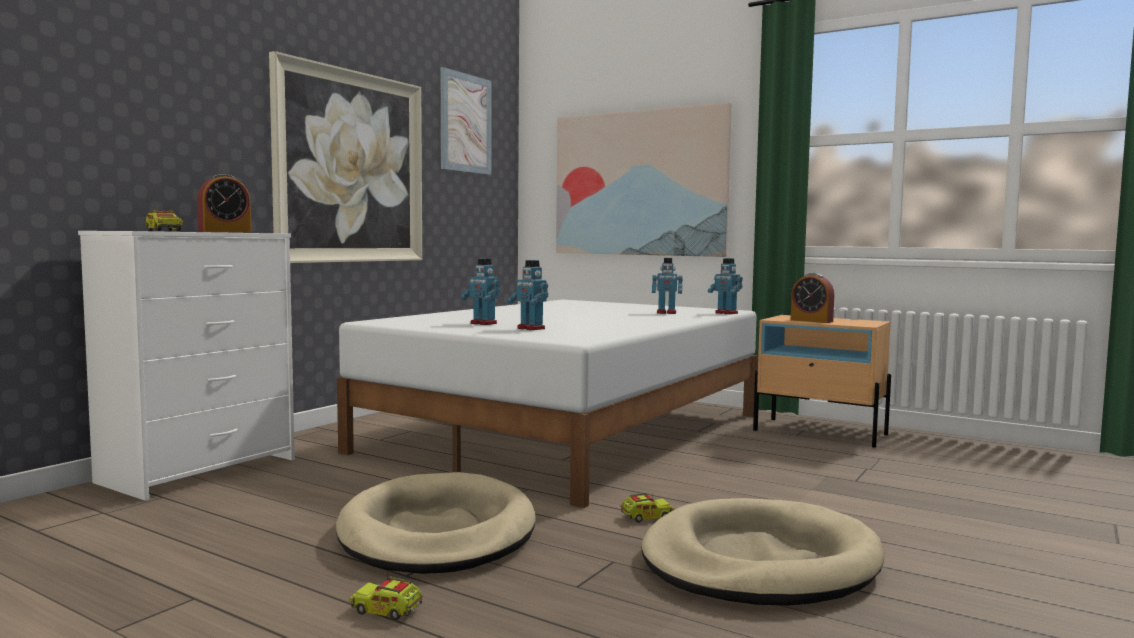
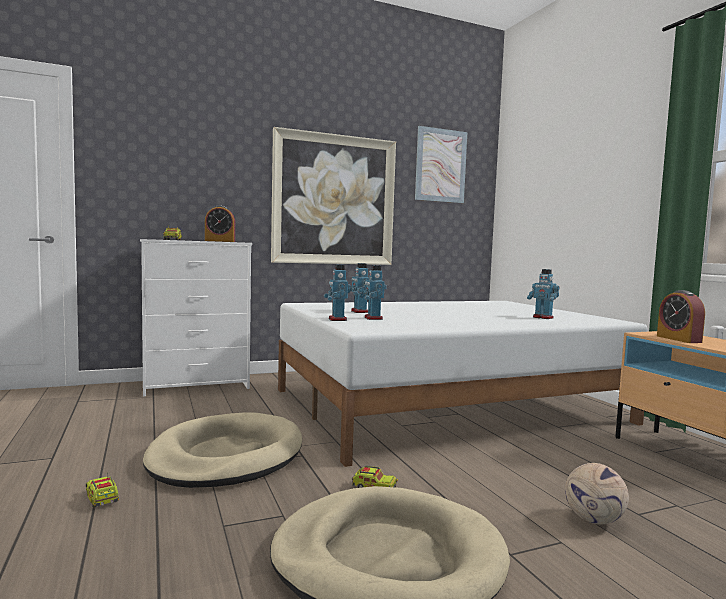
camera: 35 degrees right, 0 degrees up
(639, 183) = (572, 206): picture -> none
(726, 313) = (601, 323): toy robot -> toy robot (337, 319)
(837, 493) = (593, 520): none -> football

